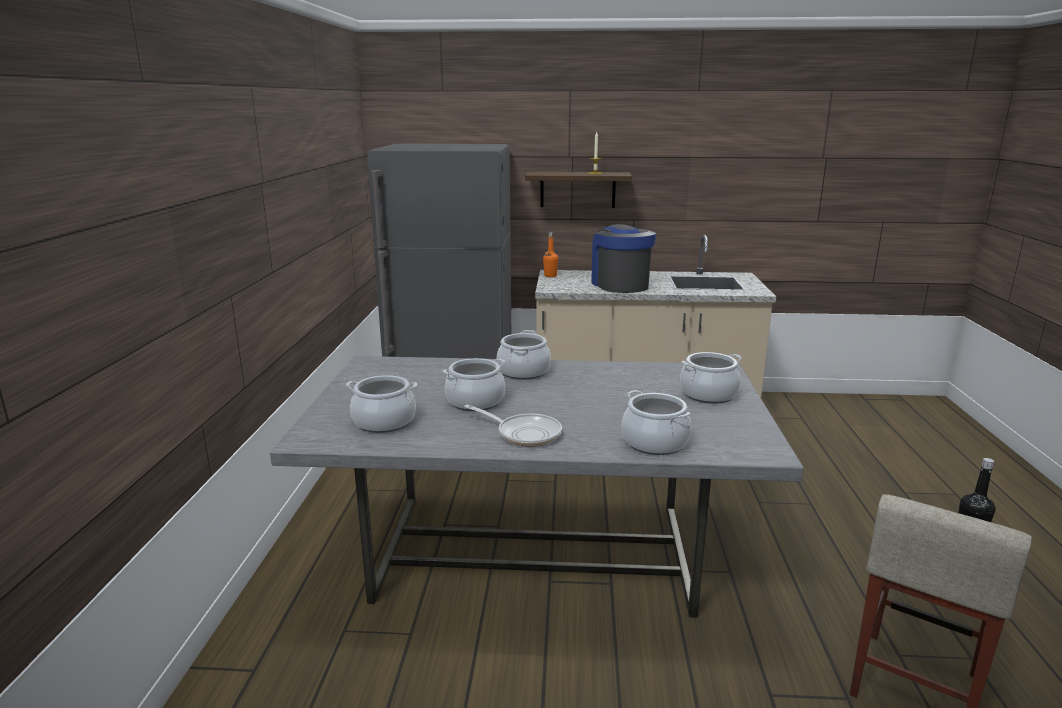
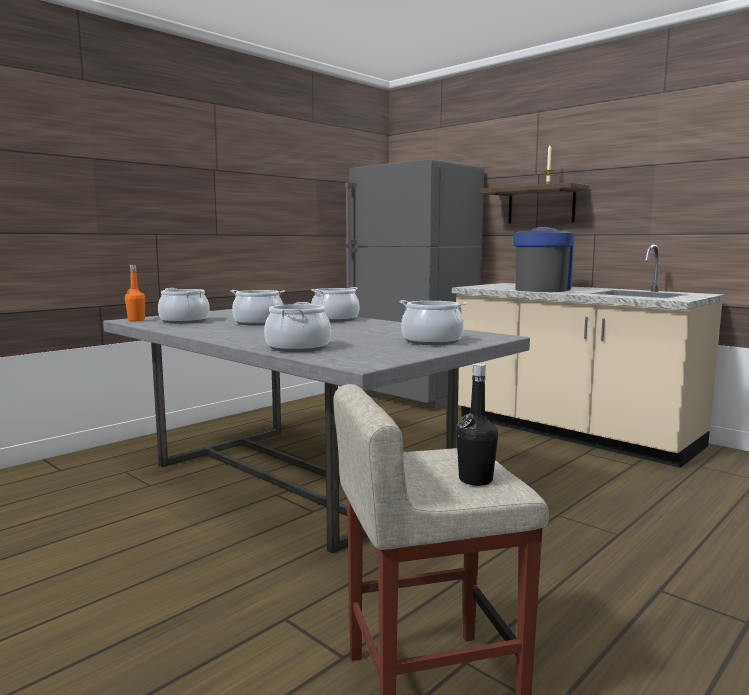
camera: 40 degrees right, 10 degrees down
(524, 433) = (235, 333): frying pan -> none
(550, 276) = (498, 284): orange bottle -> orange bottle (136, 320)

